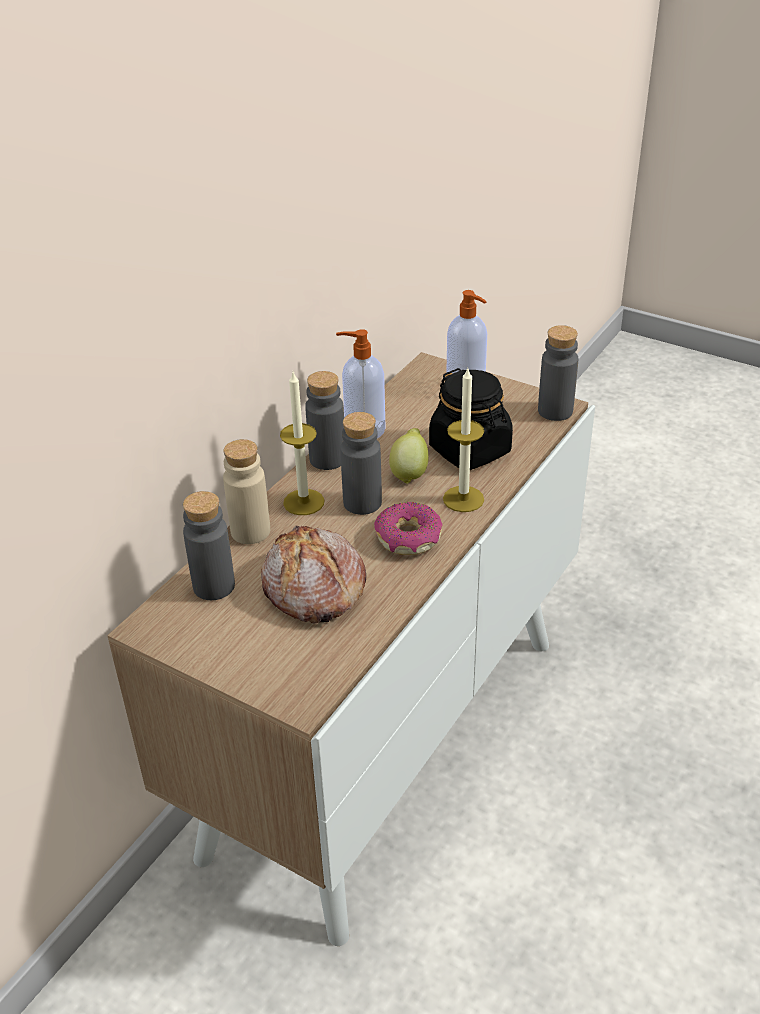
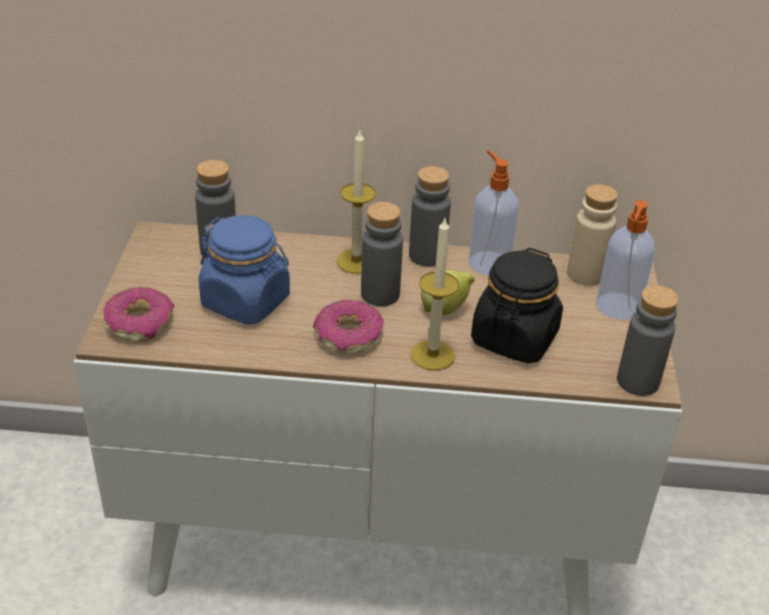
camera: 60 degrees right, 0 degrees up
(250, 531) = (297, 246): beige bottle -> beige bottle (585, 274)
(293, 672) = (140, 323): none -> donut
(312, 588) = (246, 301): bread -> blue jar

